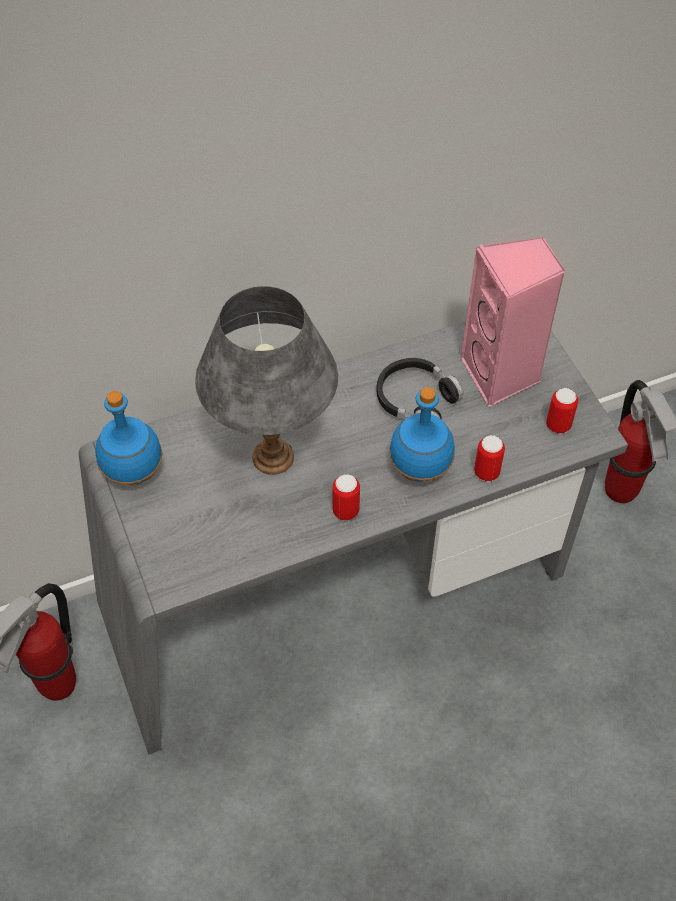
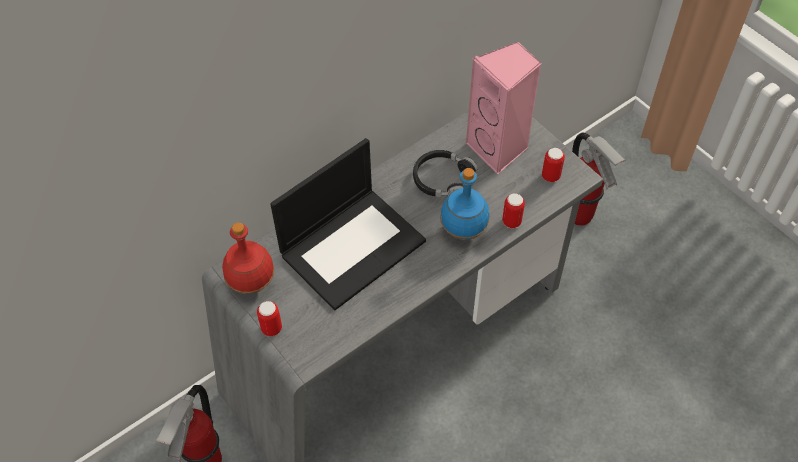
camera: 15 degrees left, 0 degrees up
(134, 474) = (252, 284): blue bottle -> red bottle
(273, 456) = (353, 246): grey table lamp -> laptop
(345, 511) = (420, 273): can -> can (271, 328)

